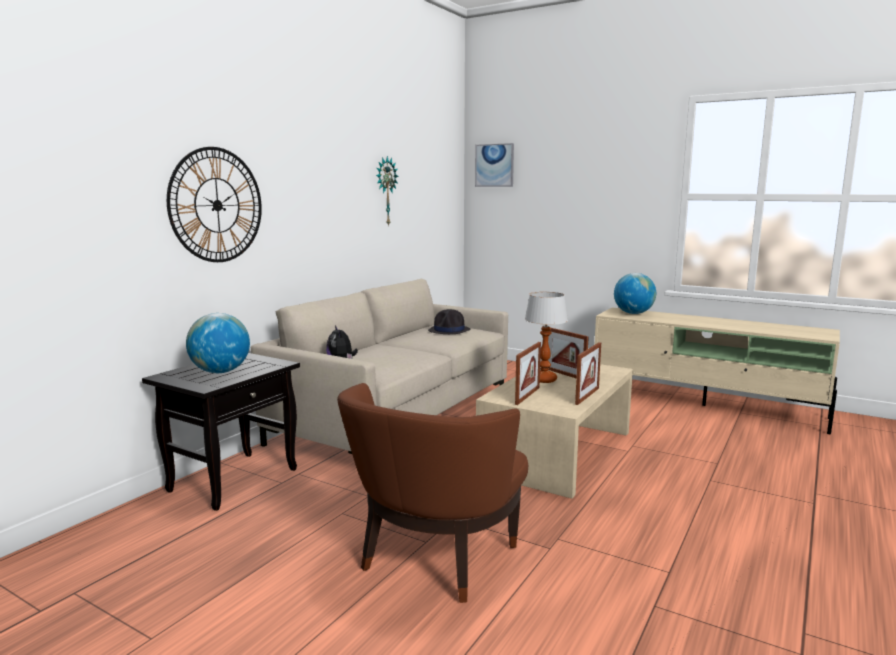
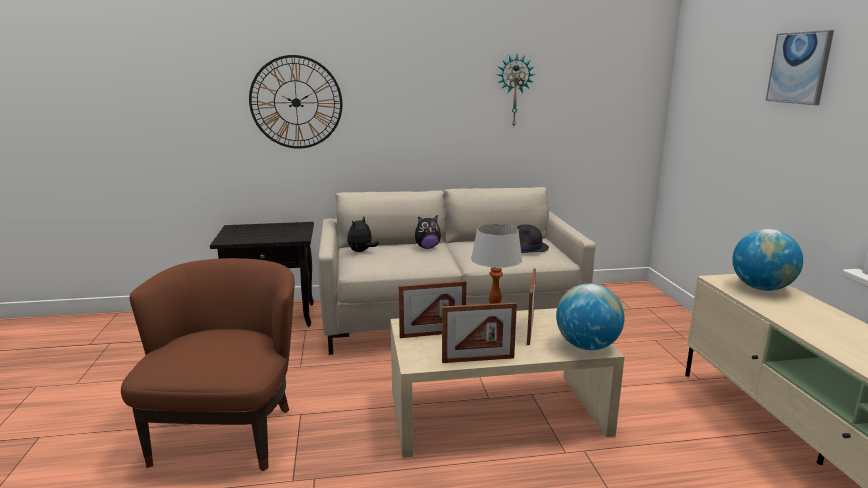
camera: 50 degrees right, 5 degrees up
(220, 372) = (258, 233): globe -> globe (587, 346)
(384, 348) = (427, 247): none -> plush toy
(435, 559) = (228, 433): brown armchair -> brown armchair turned 105 degrees clockwise
(494, 165) = (697, 59): picture -> picture (799, 68)

